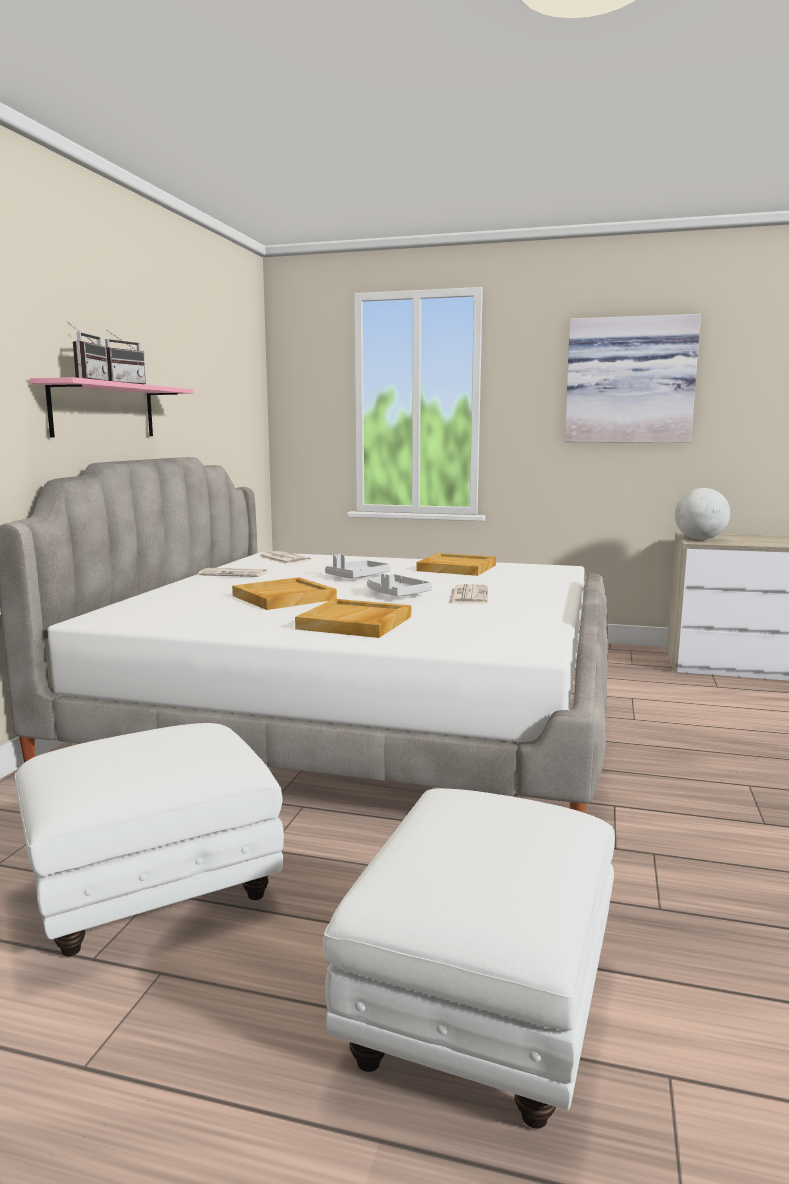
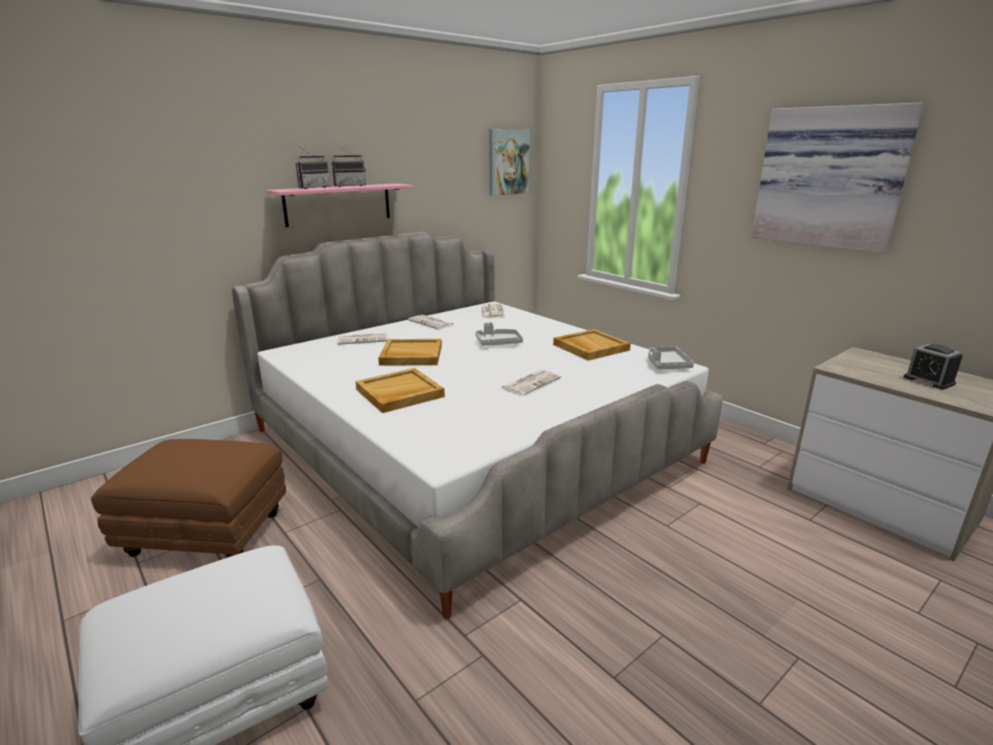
camera: 35 degrees right, 10 degrees up
(151, 892) = (205, 534): white ottoman -> brown ottoman
(183, 596) = (363, 339): none -> newspaper
(247, 378) = (508, 162): none -> picture
(396, 594) = (484, 369): grey tray -> grey tray (666, 364)
(699, 539) = (850, 364): globe -> none
(762, 540) = (929, 381): none -> alarm clock

